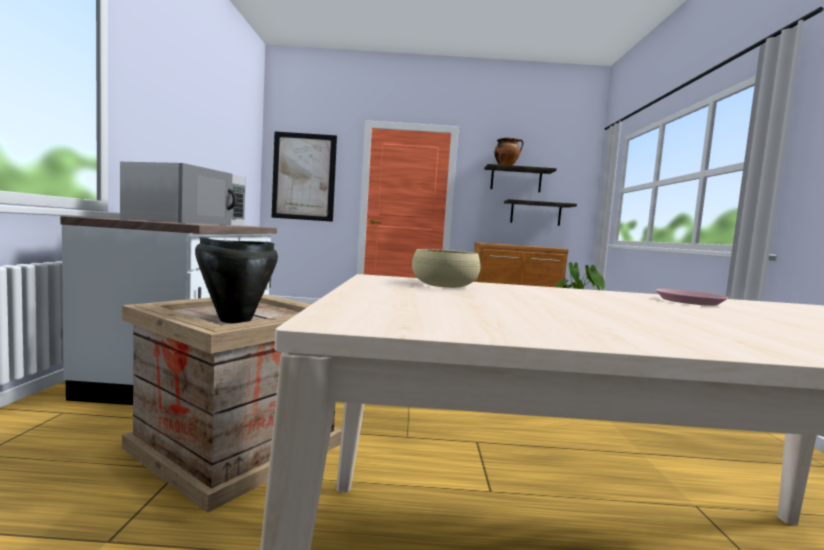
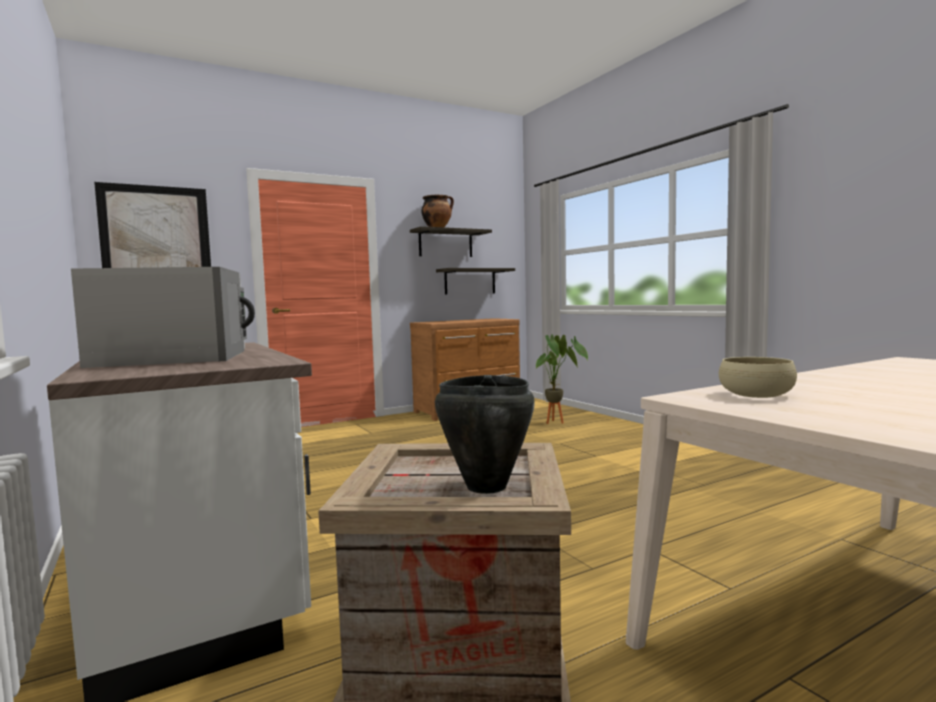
camera: 30 degrees left, 0 degrees up
(689, 301) = (878, 371): pink plate -> none

